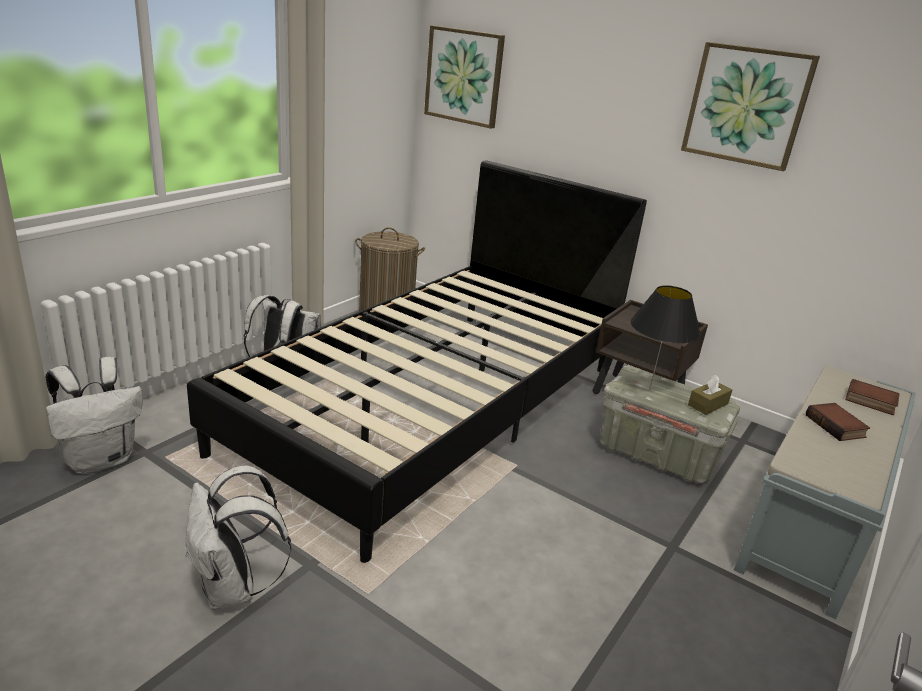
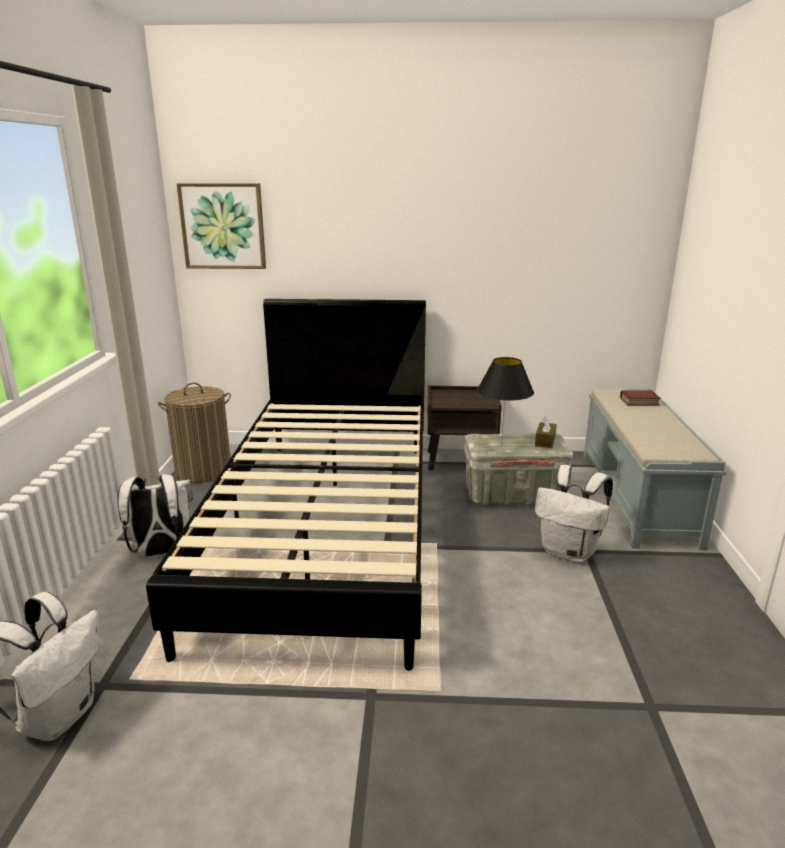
camera: 30 degrees left, 5 degrees down
(232, 589) = (330, 752): white backpack -> white backpack (570, 552)
(746, 105) = (488, 211): picture -> none
(836, 426) = (643, 422): book -> none

